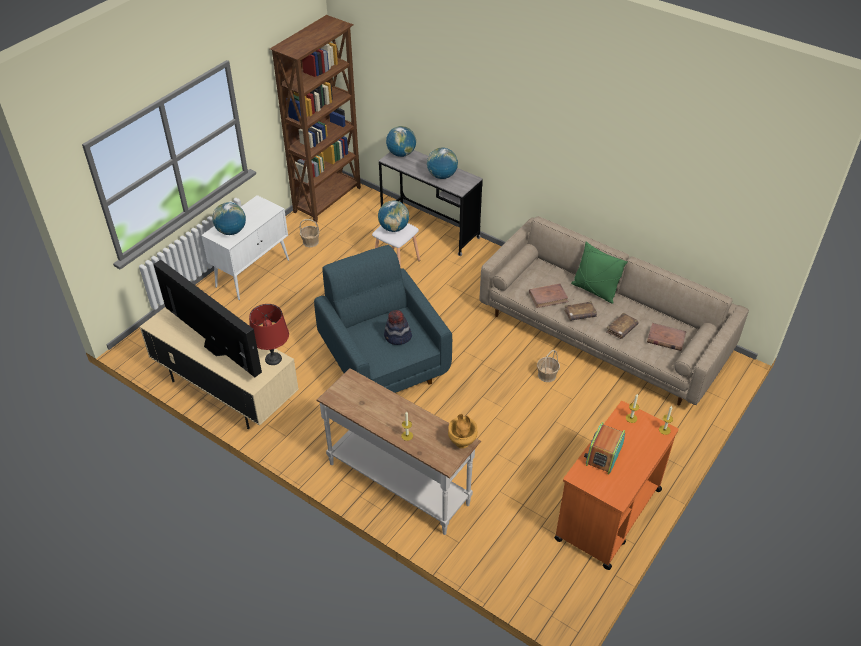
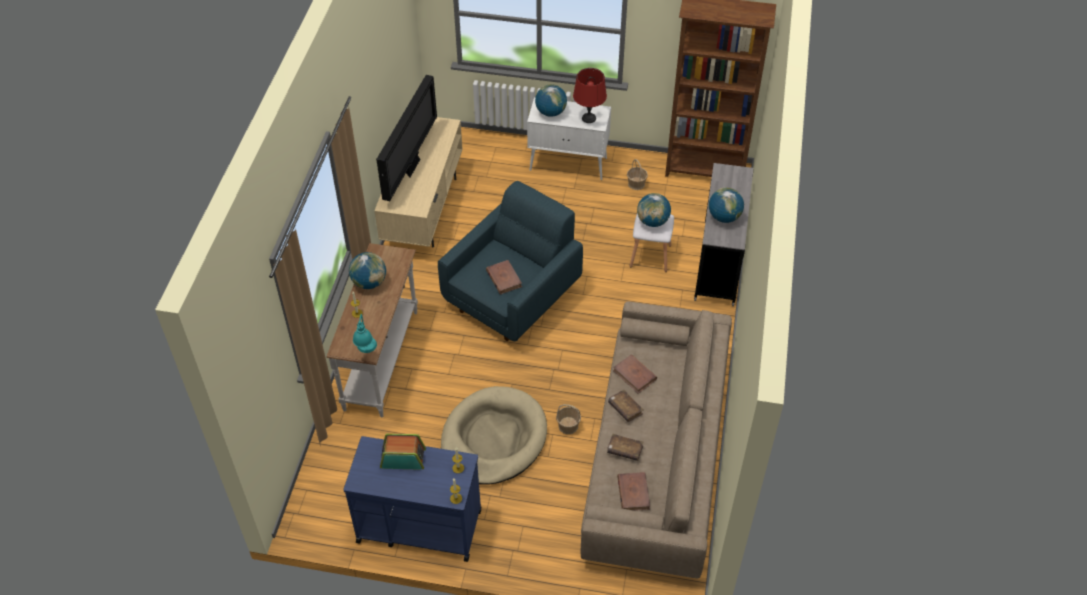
camera: 65 degrees right, 5 degrees up
(273, 359) = (419, 205): red table lamp -> red table lamp (588, 118)
(397, 337) = (504, 278): hat -> brown book
(401, 154) = (737, 175): globe -> globe (369, 283)
(462, 442) = (367, 352): brown vase -> turquoise table lamp
(536, 429) = (493, 438): none -> beige dog bed
(594, 290) = (670, 411): green pillow -> none
(607, 515) = (418, 525): orange cart -> blue cart

